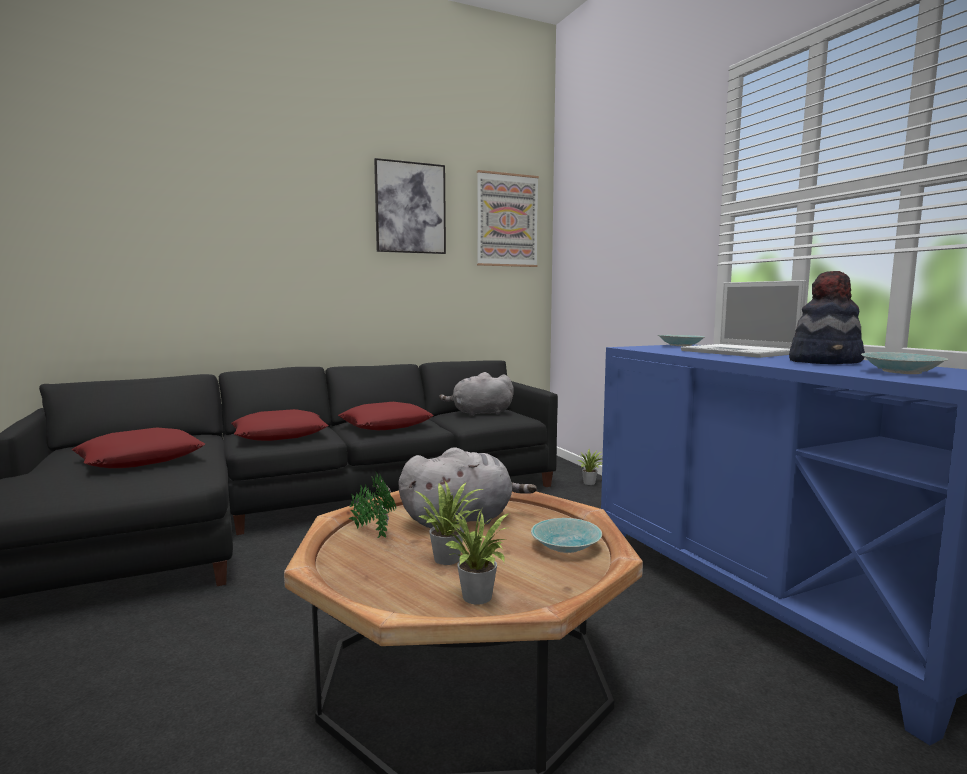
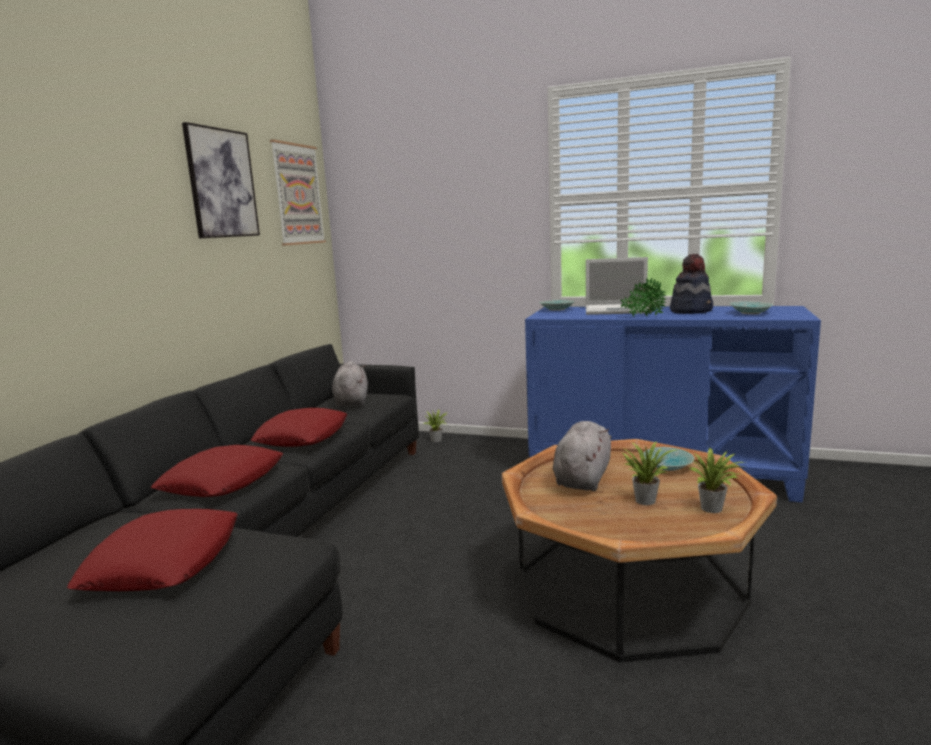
camera: 45 degrees left, 5 degrees up
(372, 533) = (565, 510): potted plant -> potted plant (642, 317)
(479, 413) = (351, 401): grey plush toy -> grey plush toy turned 135 degrees clockwise

